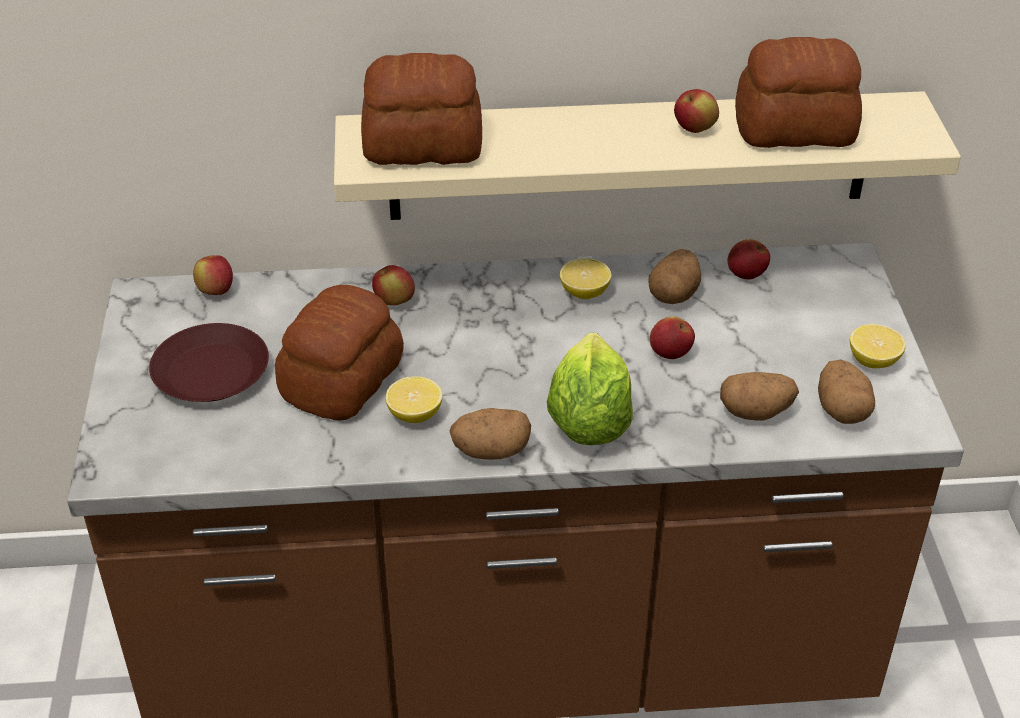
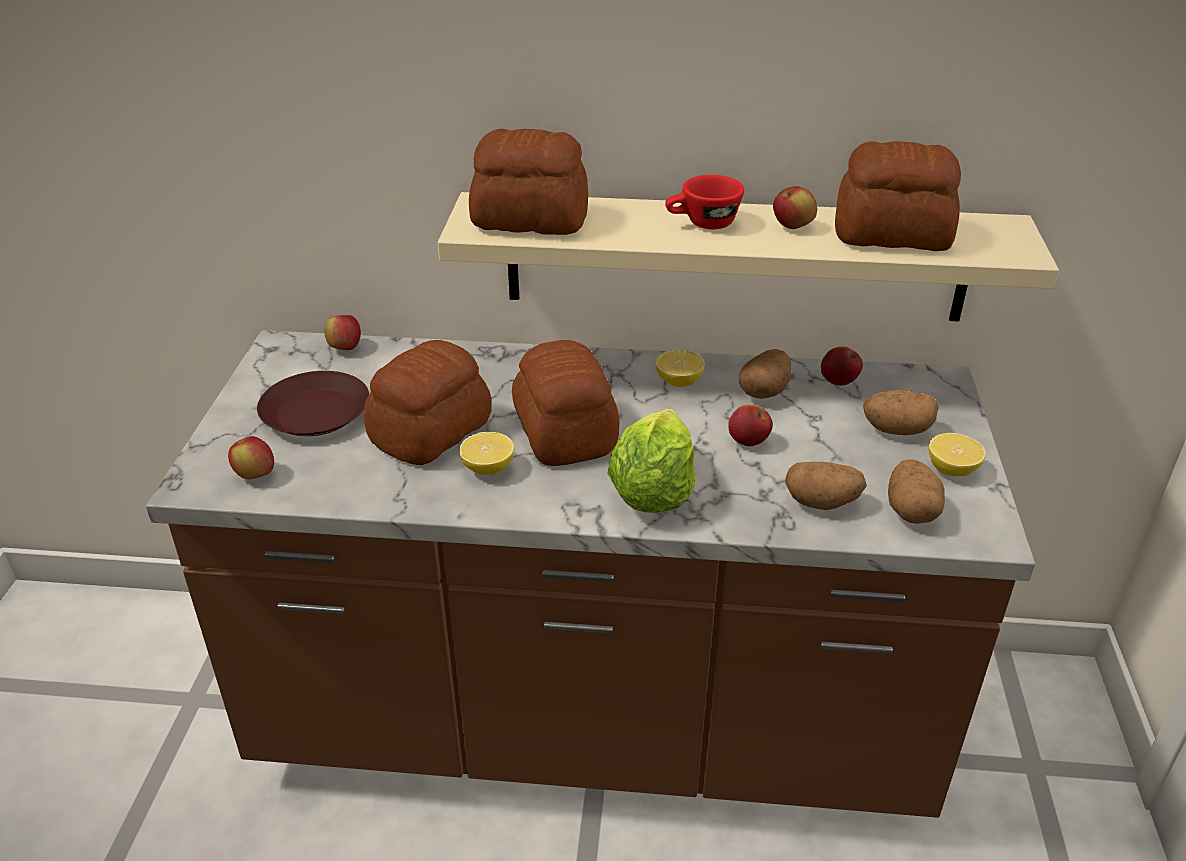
camera: 10 degrees right, 5 degrees down
(394, 302) = (500, 372): apple -> apple (255, 475)
(481, 366) = (564, 434): none -> bread
(490, 451) = (550, 508): potato -> potato (896, 430)
(603, 134) = (702, 224): none -> red cup

